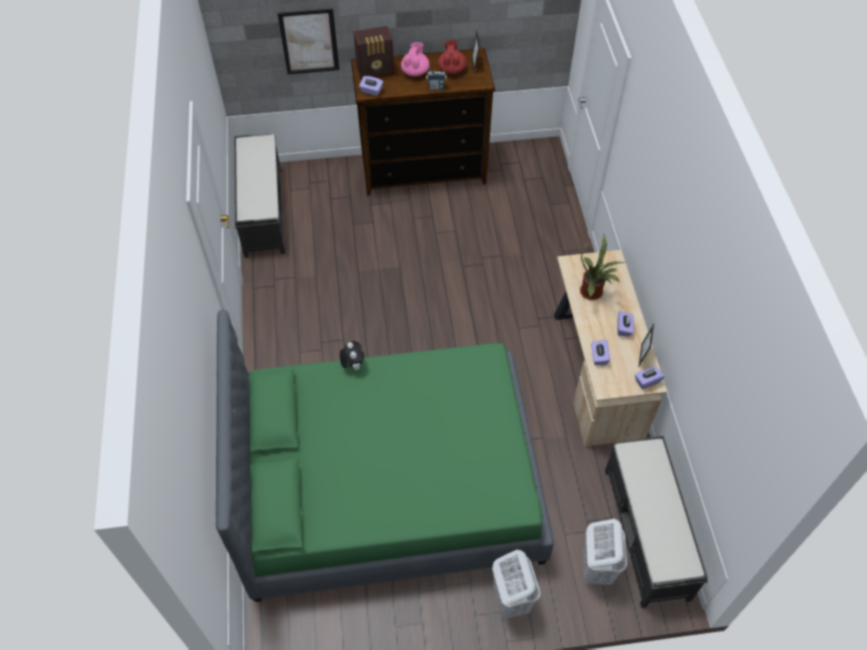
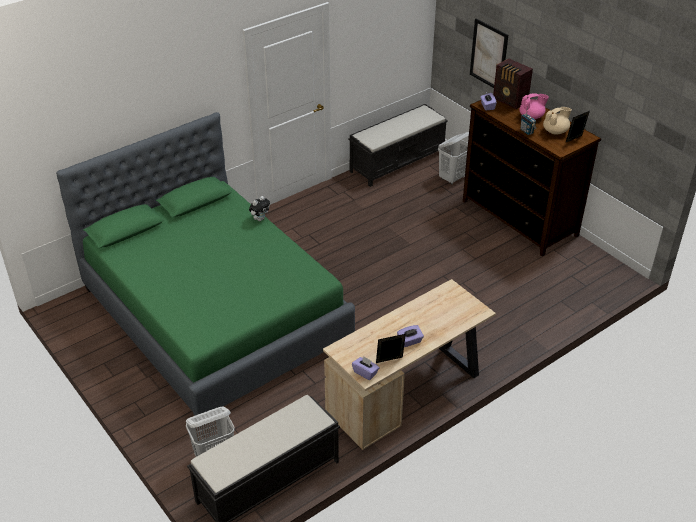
camera: 60 degrees right, 15 degrees down
(451, 69) = (555, 131): red teapot -> beige teapot
(511, 599) = (158, 417): white laundry basket -> white laundry basket (452, 178)
(593, 293) = (431, 311): potted plant -> none
(598, 357) = (367, 336): purple tissue box -> none

